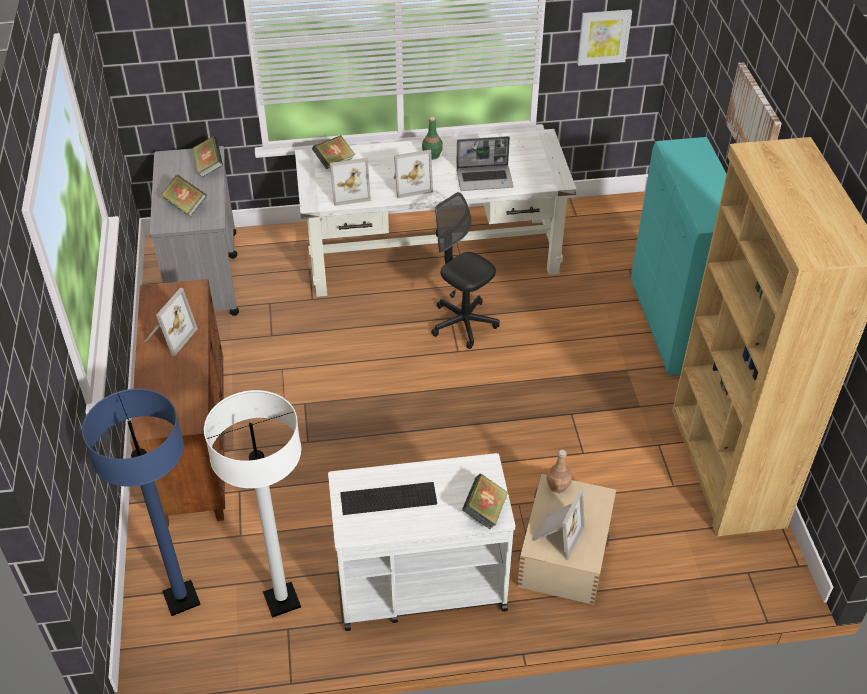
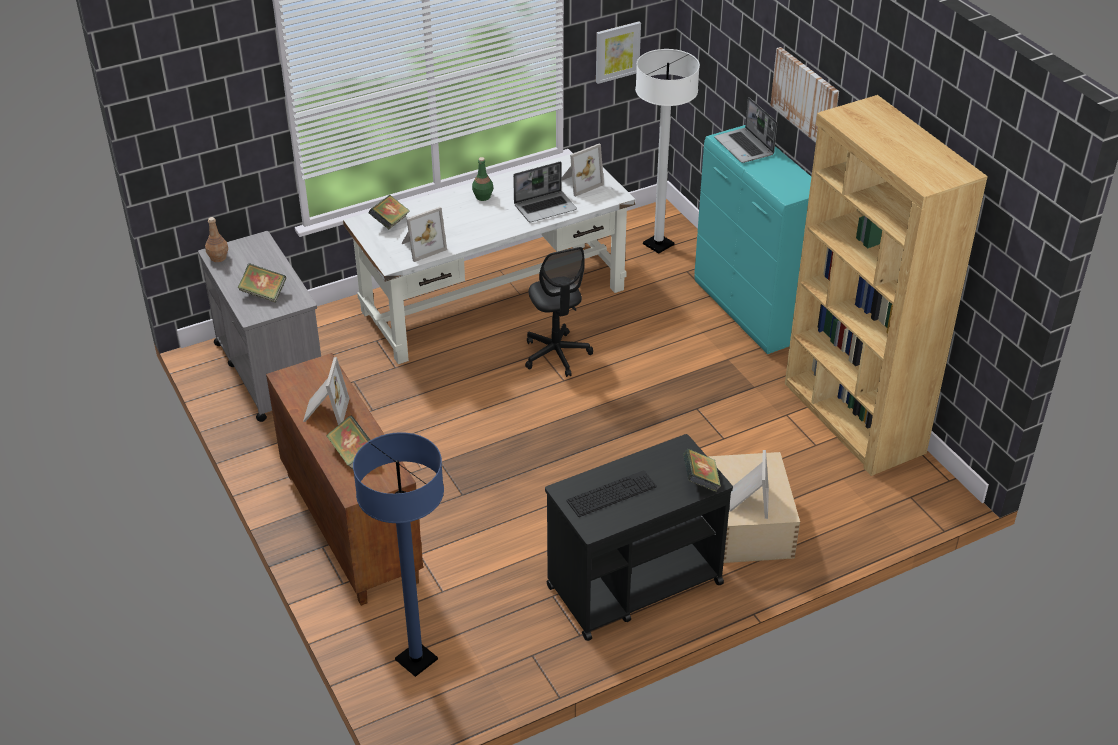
camera: 20 degrees left, 5 degrees down
(209, 166) = (265, 252): book -> book (352, 453)
(282, 600) = (513, 634): white floor lamp -> white floor lamp (658, 244)
(410, 184) = (477, 227): picture frame -> picture frame (579, 183)
(419, 584) = (633, 585): white cart -> black cart
(463, 323) = (556, 355): black office chair -> black office chair turned 135 degrees counterclockwise
(558, 486) = (728, 462): brown bottle -> brown bottle (218, 257)
(690, 161) = (745, 147): none -> laptop

